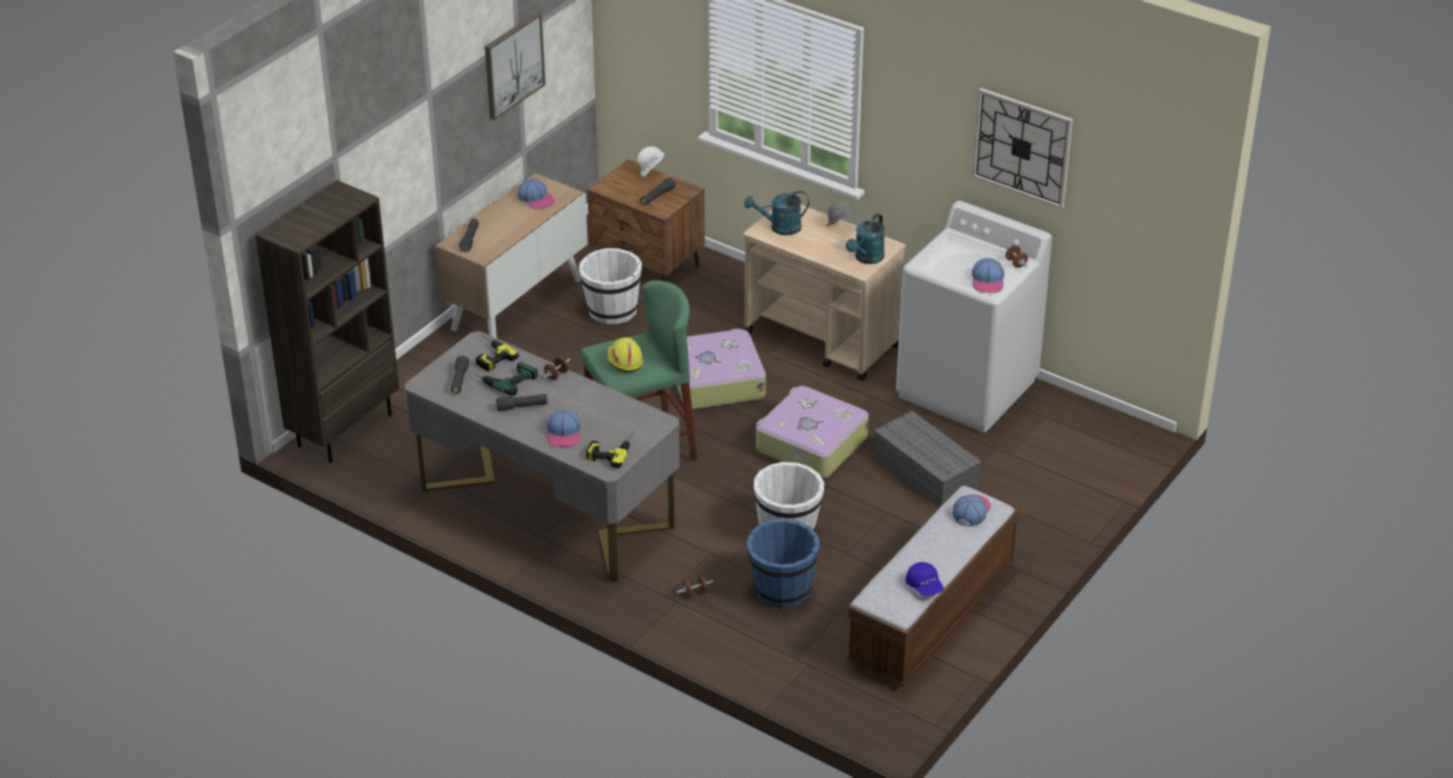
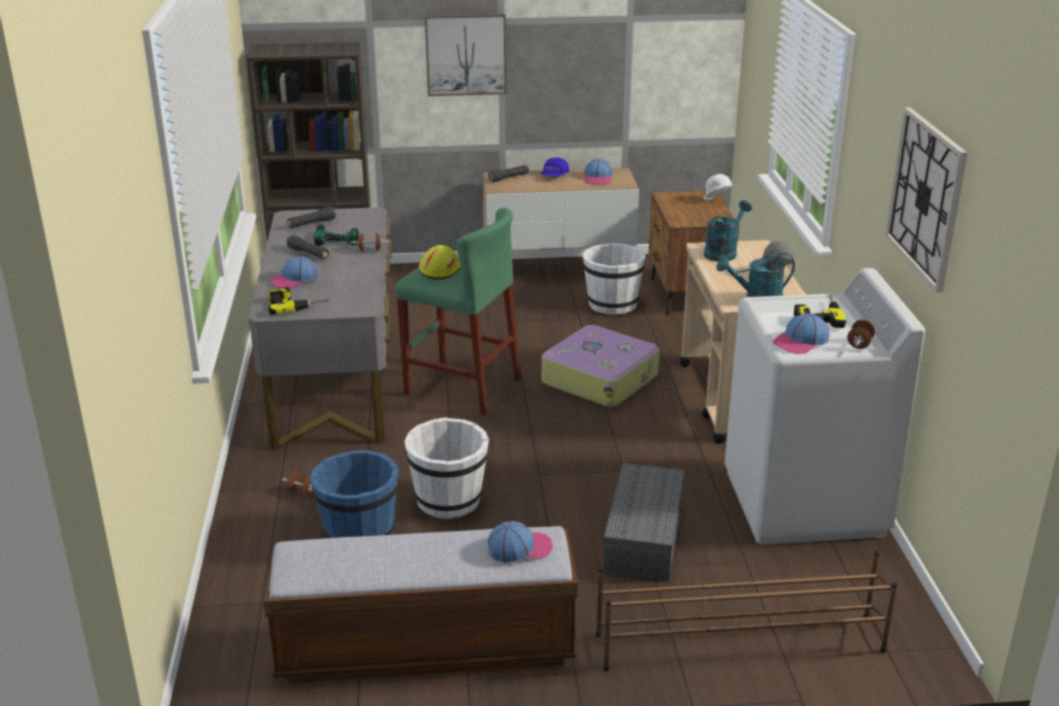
camera: 50 degrees right, 10 degrees down
(489, 355) = (359, 221): power drill -> power drill (817, 314)
(513, 65) = (618, 44): picture -> picture (466, 54)
(657, 196) = (693, 214): black flashlight -> none
(780, 228) = (723, 252): turquoise watering can -> turquoise watering can turned 90 degrees clockwise
(810, 444) = (587, 457): suitcase -> none
(924, 586) = (350, 574): blue cap -> blue cap (554, 176)
(1059, 495) = (738, 642): none -> brown shoe rack

